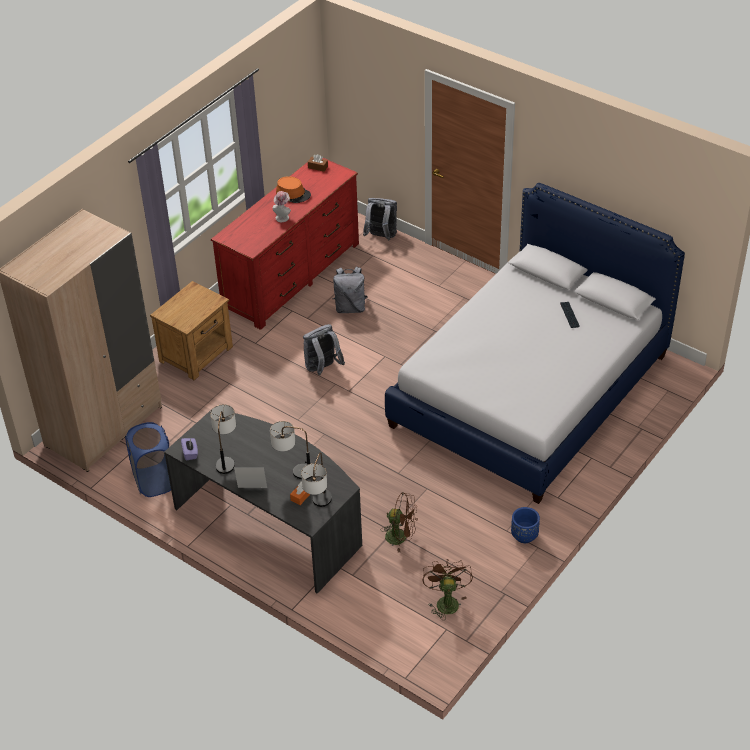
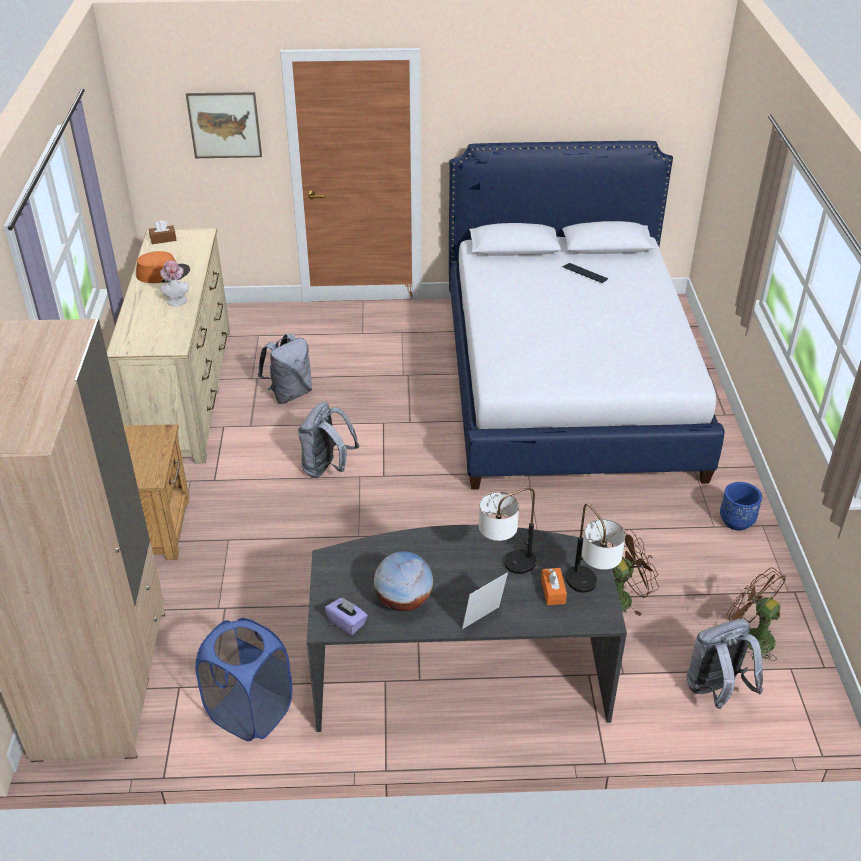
camera: 40 degrees left, 5 degrees down
(226, 458) = (403, 601): table lamp -> globe
(291, 276) = (184, 392): red dresser -> beige dresser
(381, 237) = (248, 315): grey backpack -> grey backpack (716, 690)
(387, 103) = (224, 125): none -> picture

